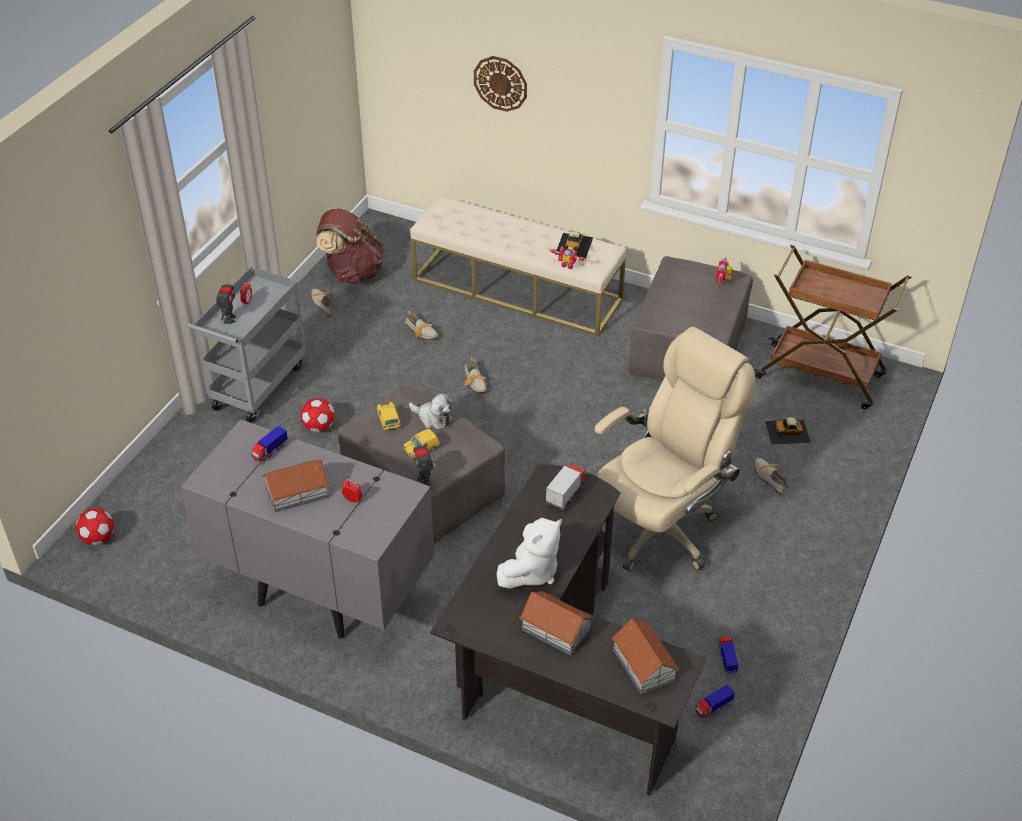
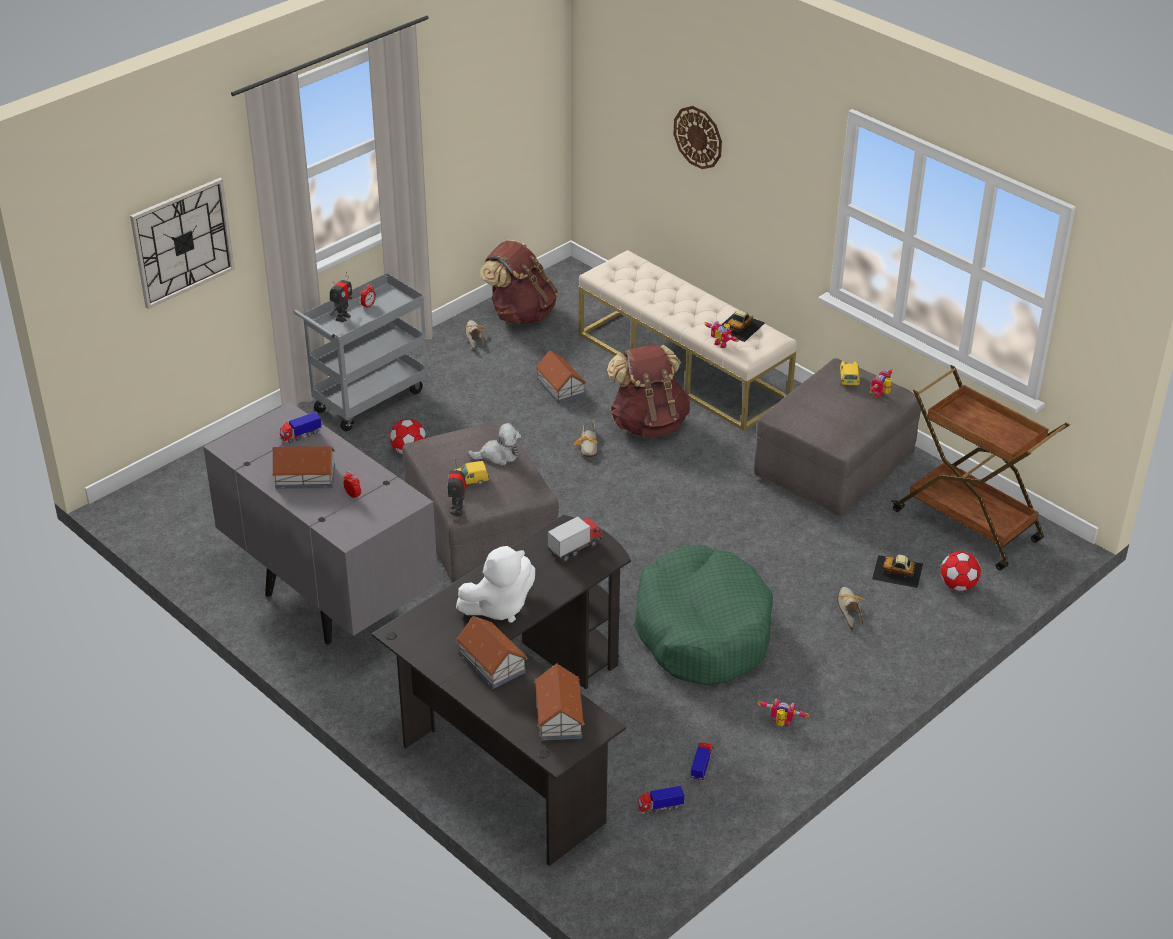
camera: 20 degrees right, 5 degrees down
(82, 287) = (182, 242): none -> wall clock
(98, 538) = (151, 500): football -> football (958, 585)
(388, 420) = (453, 447): yellow toy car -> yellow toy car (849, 378)
(422, 332) = (560, 387): shoe -> toy house
(433, 418) = (498, 455): plush toy -> plush toy turned 60 degrees counterclockwise
(516, 349) = (648, 424): none -> brown backpack
(661, 530) = (702, 630): beige office chair -> green dog bed
(770, 598) = (781, 724): none -> toy robot

